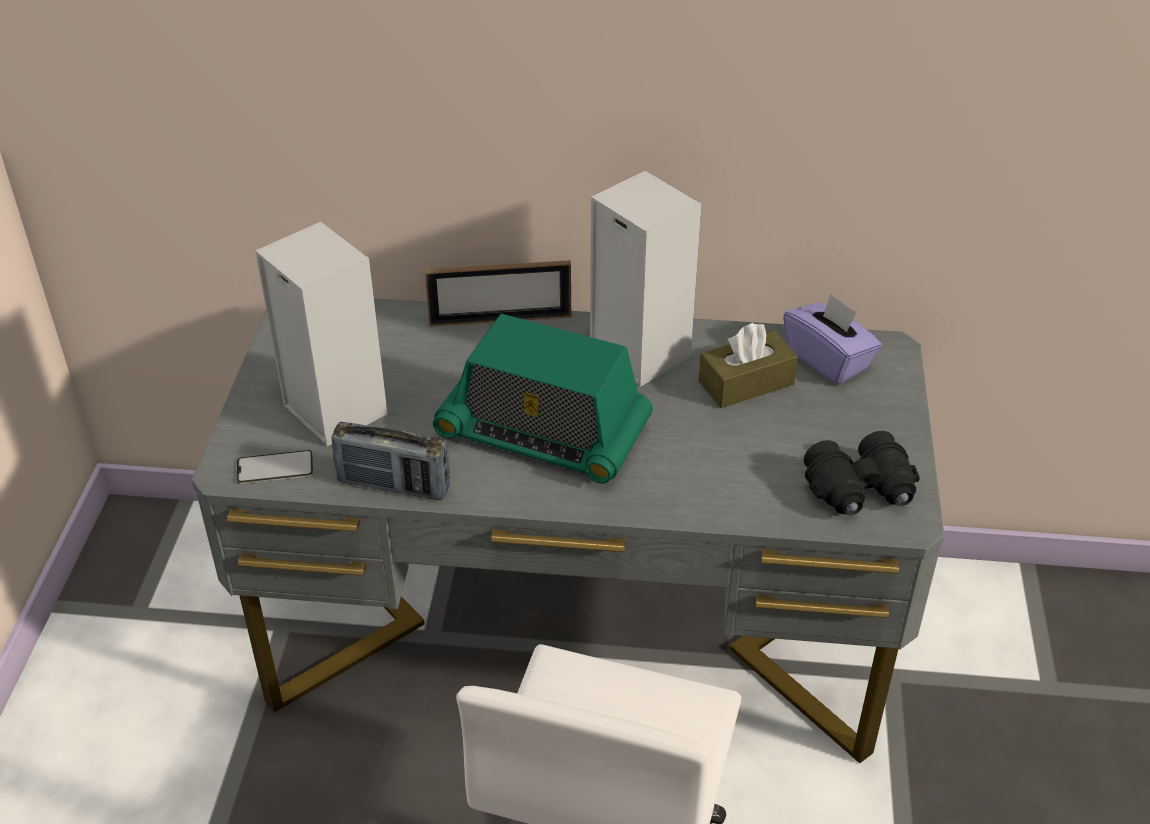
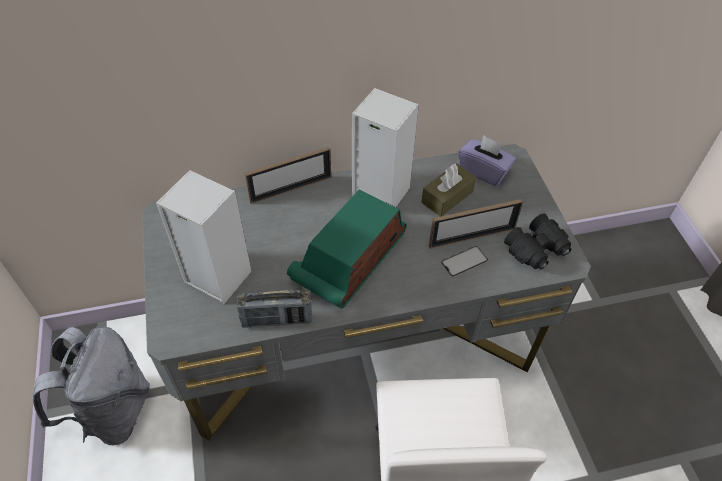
camera: 20 degrees left, 10 degrees up
(149, 630) = (113, 411): none -> grey backpack
(275, 467) = (197, 328): phone -> phone (464, 261)
(543, 432) = (349, 259): radio -> radio turned 120 degrees clockwise
(757, 447) = (472, 237): none -> picture frame

